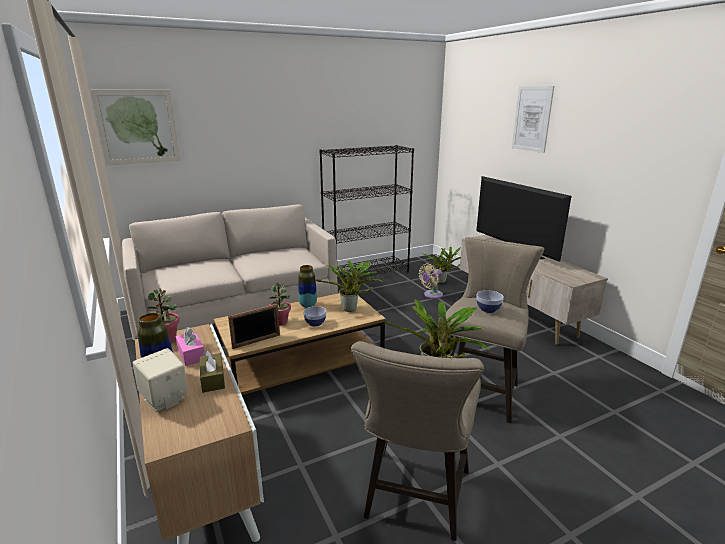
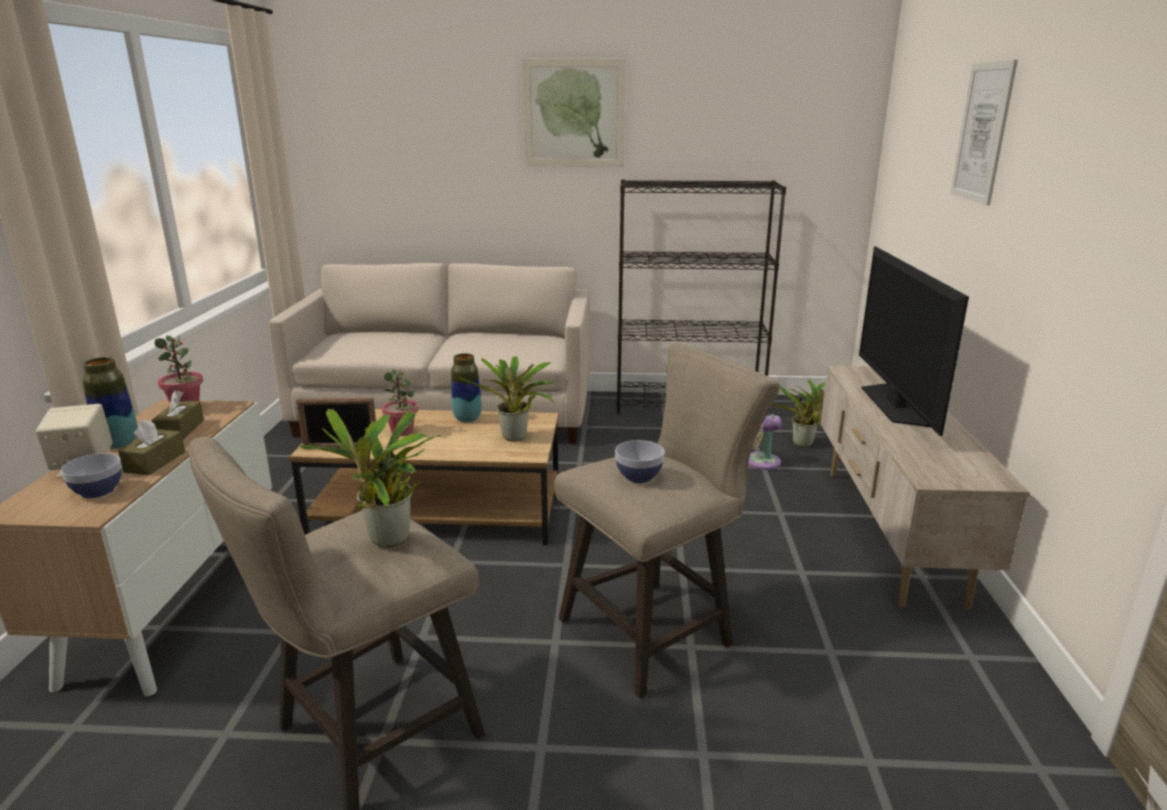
camera: 30 degrees right, 0 degrees up
(138, 127) = (352, 131): picture -> picture (574, 113)
(191, 354) = (180, 430): pink tissue box -> brown tissue box
(315, 323) = (442, 444): bowl -> bowl (98, 491)

